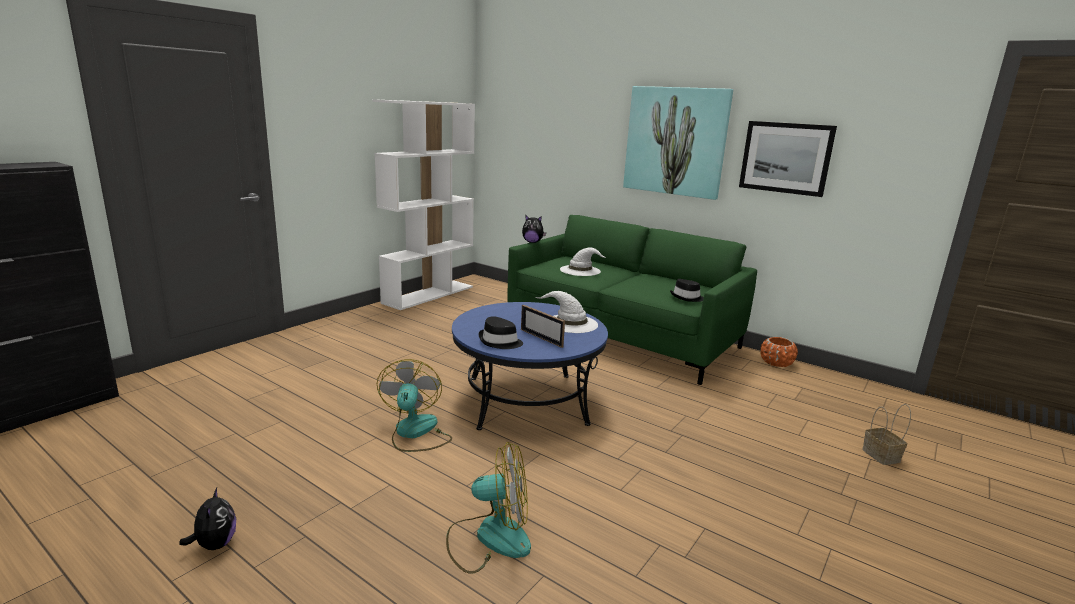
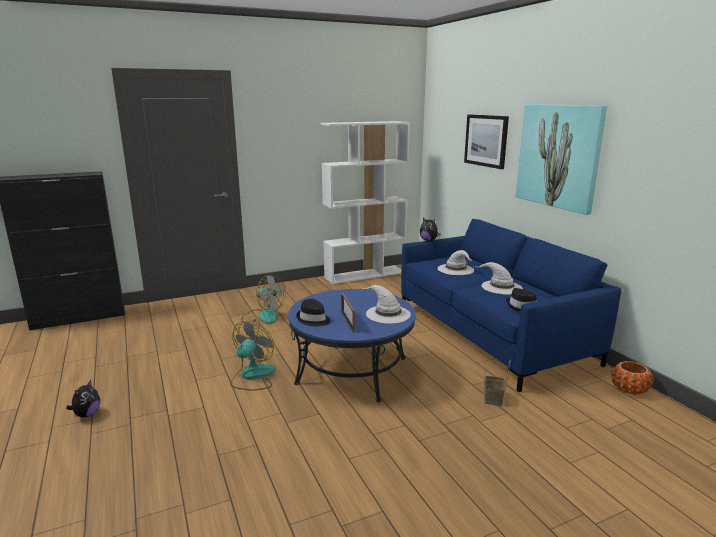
camera: 30 degrees right, 0 degrees up
(489, 538) = (224, 461): fan -> fan (263, 316)
(621, 336) = (490, 333): green sofa -> blue sofa
(644, 282) = (501, 287): none -> white hat
(785, 158) = (653, 176): picture -> picture (486, 140)
(882, 456) = (646, 510): basket -> basket (493, 399)

